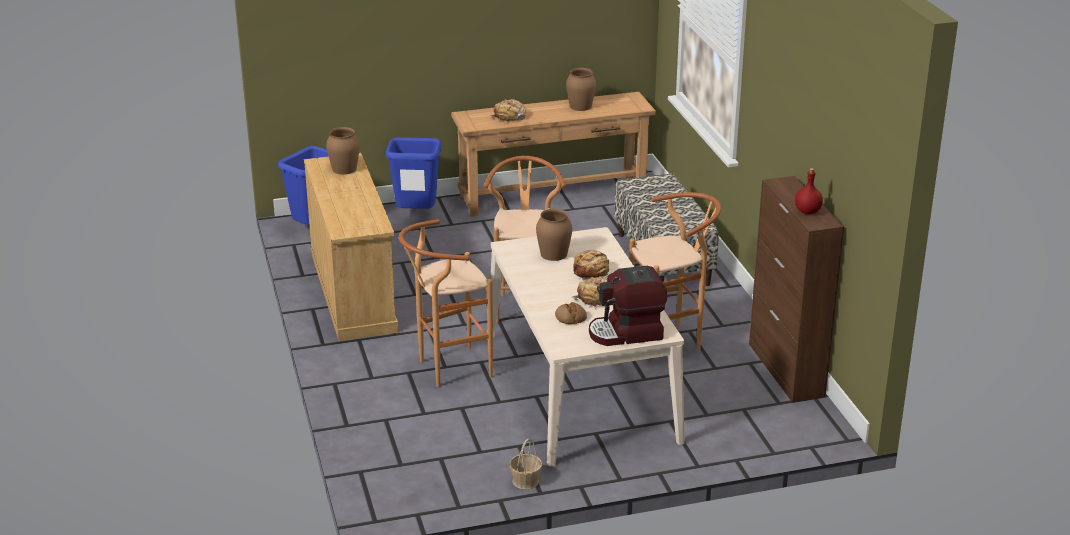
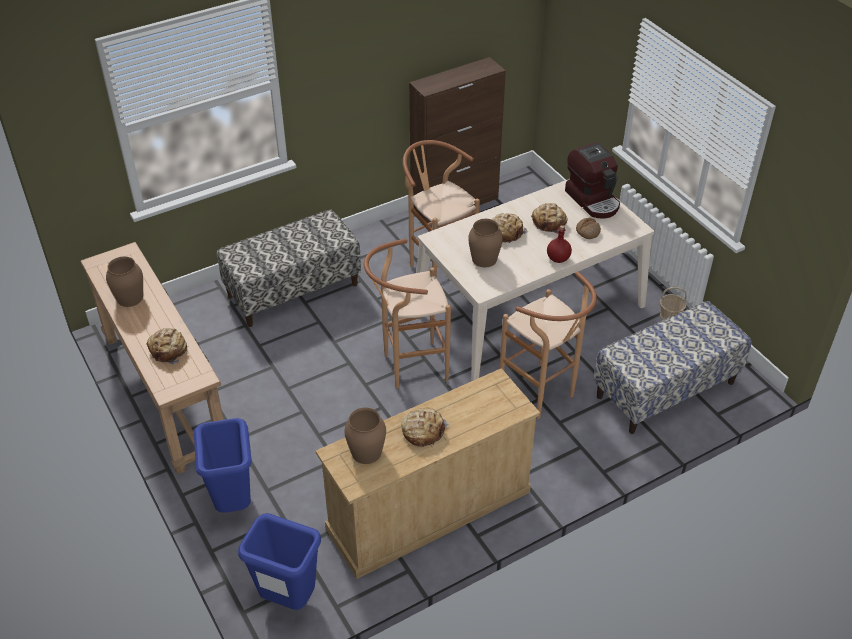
camera: 105 degrees left, 15 degrees up
(348, 191) = (423, 431): none -> bread
(413, 446) = (665, 390): none -> bench
(807, 211) = (473, 72): red bottle -> red bottle (558, 259)

